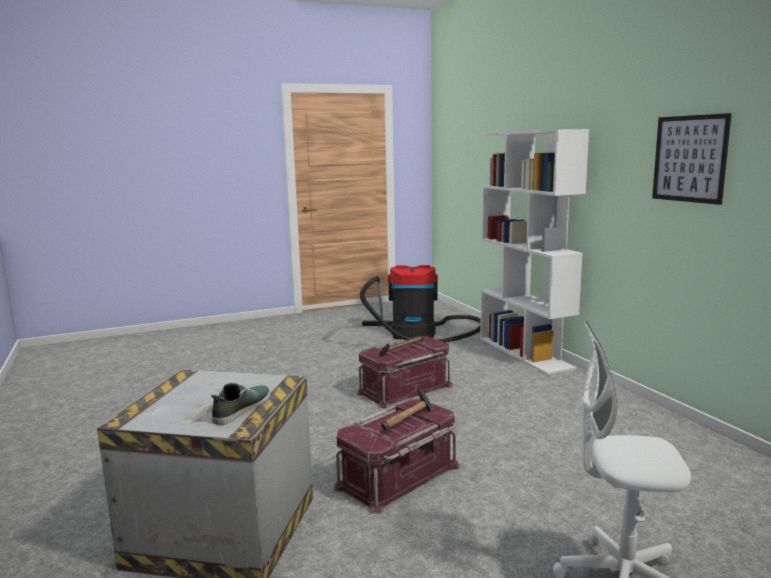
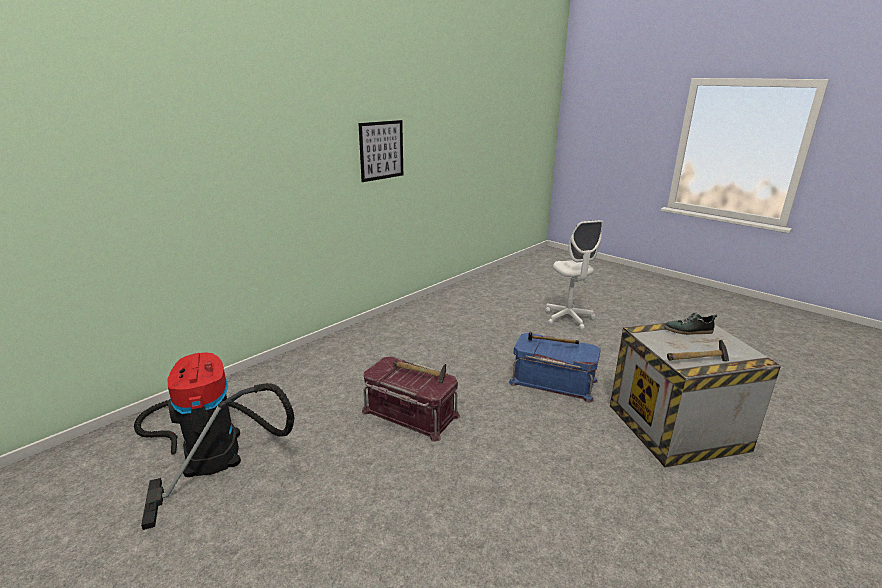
camera: 115 degrees left, 10 degrees up
(188, 385) = (697, 361): none -> hammer
(399, 477) = (553, 381): red storage box -> blue storage box
(525, 353) = (284, 365): white bookcase -> none

